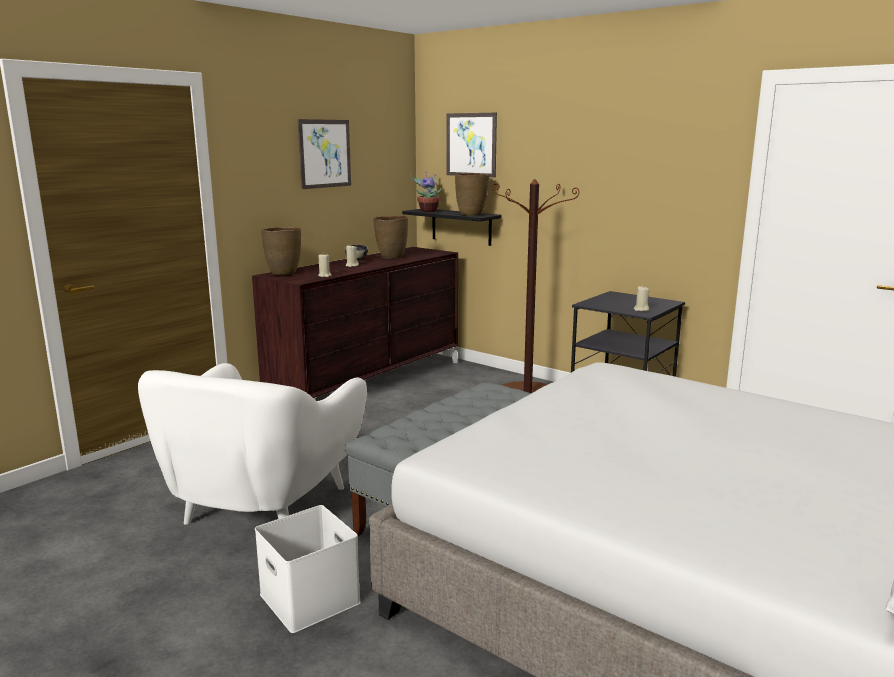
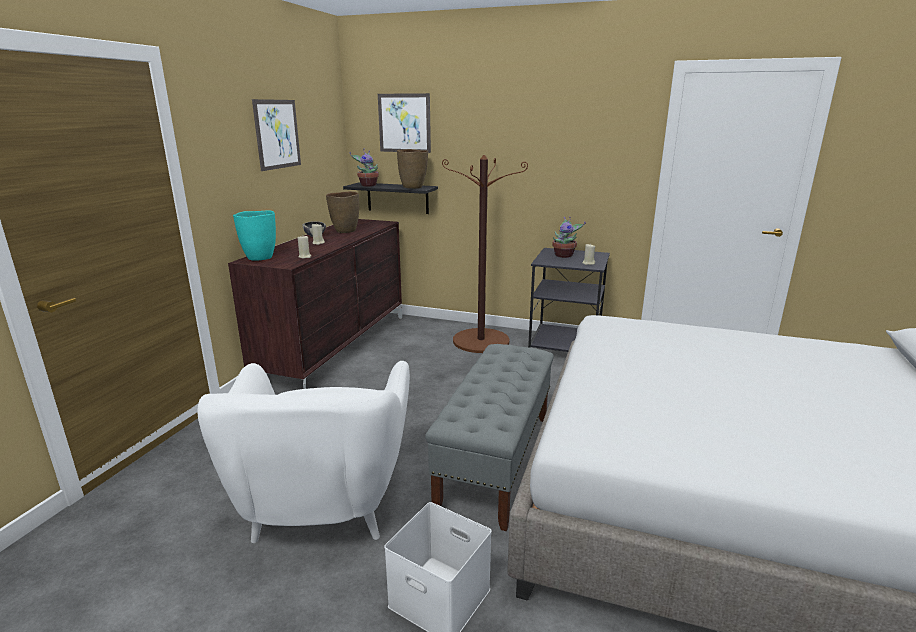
camera: 20 degrees left, 5 degrees up
(283, 273) = (259, 258): brown vase -> turquoise vase
(623, 300) = (564, 255): none -> potted plant

